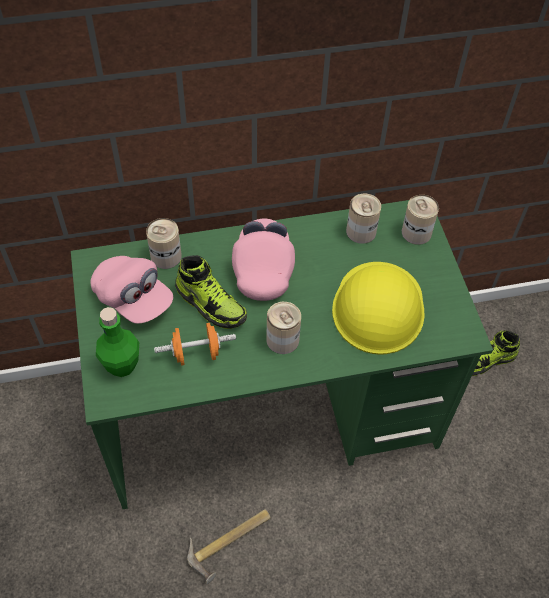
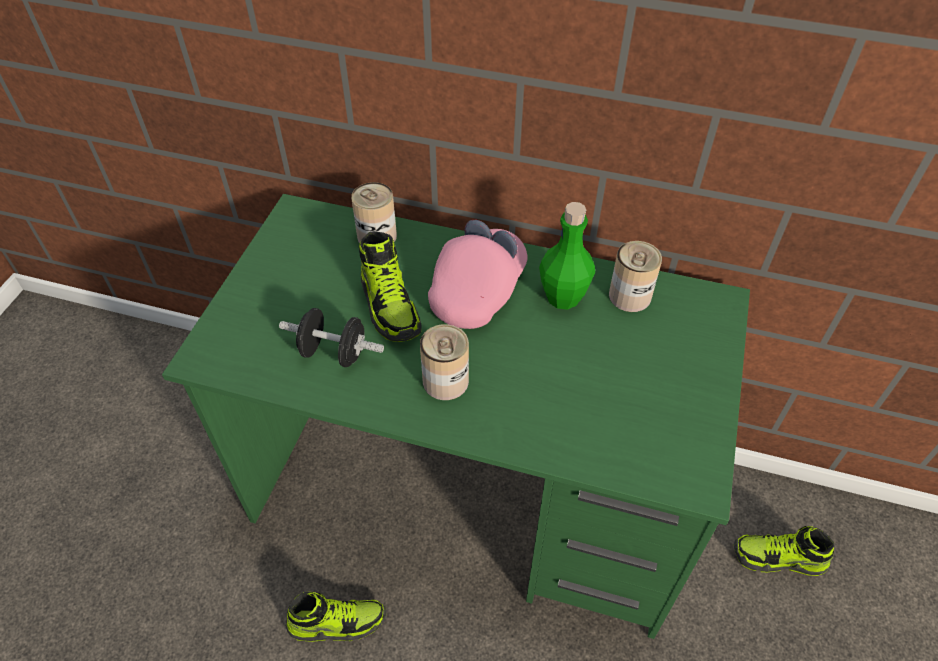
camera: 30 degrees right, 5 degrees down
(122, 365) = (244, 330): green bottle -> green bottle (563, 297)
(133, 299) = (309, 266): pink cap -> none
(196, 353) = (334, 353): orange dumbbell -> black dumbbell
(231, 543) = (337, 622): hammer -> shoe
(378, 307) = (594, 395): yellow hard hat -> none
(416, 232) = (705, 324): can -> none

